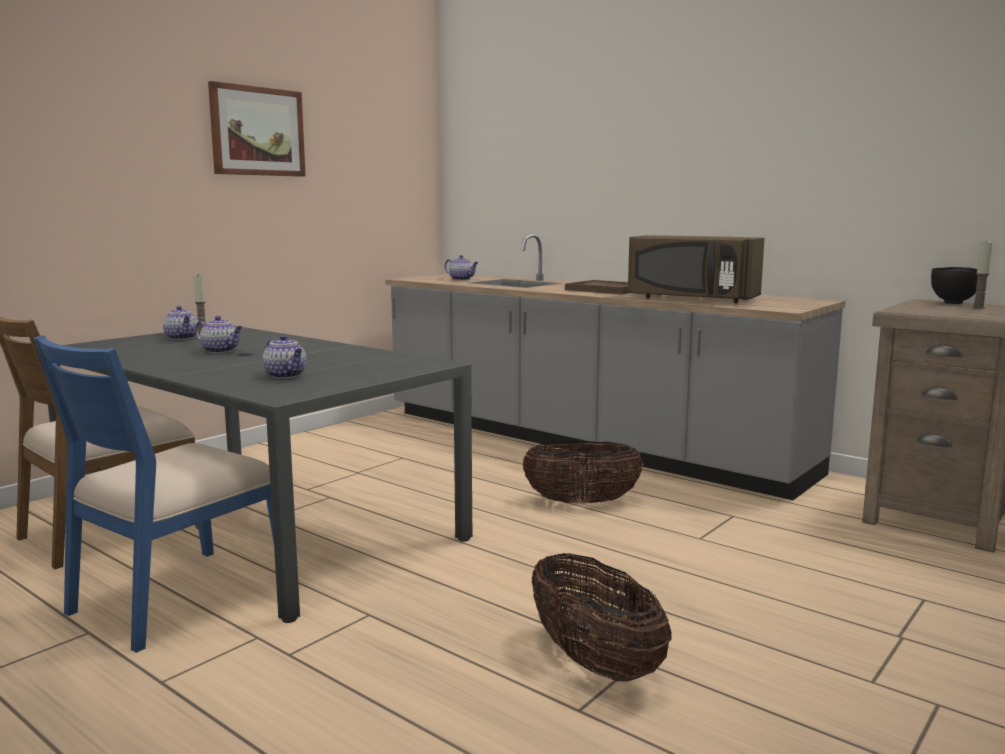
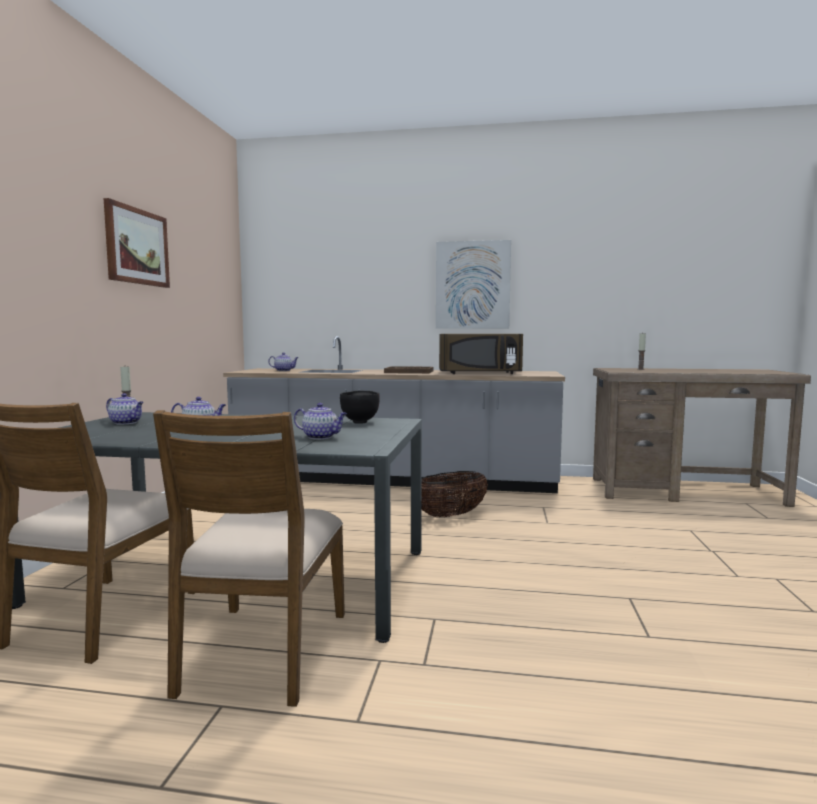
camera: 30 degrees left, 5 degrees down
(178, 598) = (262, 651): blue chair -> brown chair
(595, 662) = (611, 606): basket -> none
(724, 156) = (472, 285): none -> picture
(953, 302) = (620, 368): black bowl -> black bowl (360, 422)

